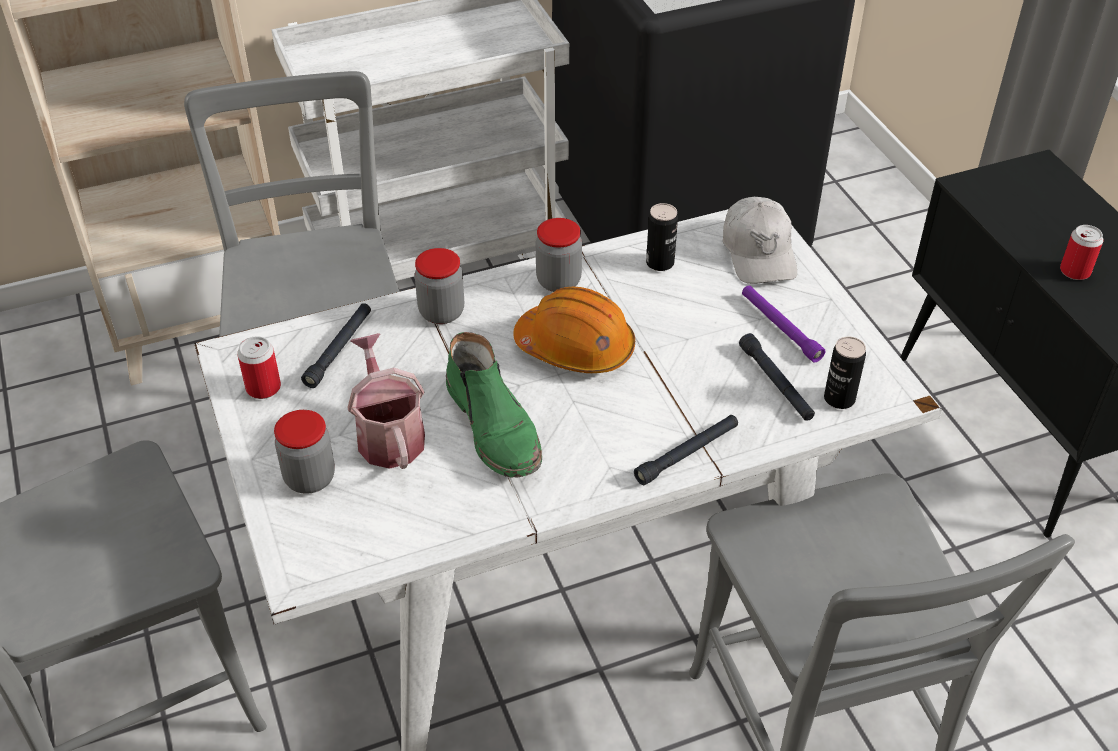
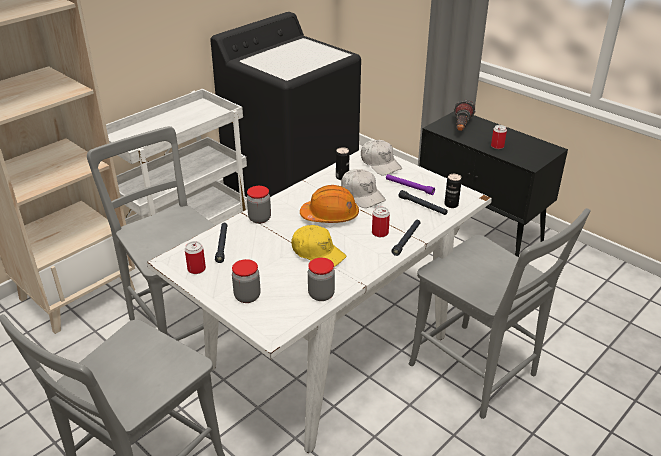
camera: 25 degrees left, 10 degrees down
(388, 434) = (271, 269): watering can -> none
(495, 427) = (318, 253): green boot -> yellow cap
(558, 281) = (303, 194): jar -> jar (321, 295)
(645, 420) = (380, 233): none -> can
(671, 317) = (362, 194): none -> white cap
(1023, 201) = (461, 128): none -> flashlight

